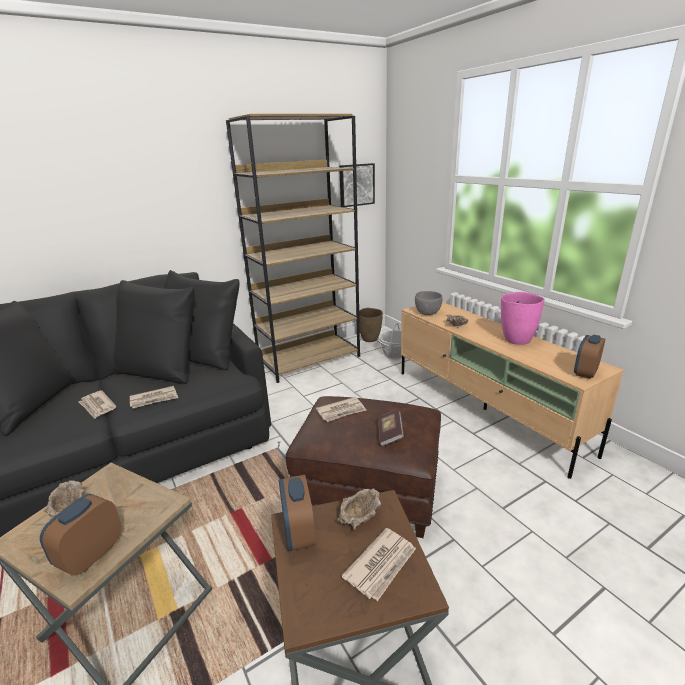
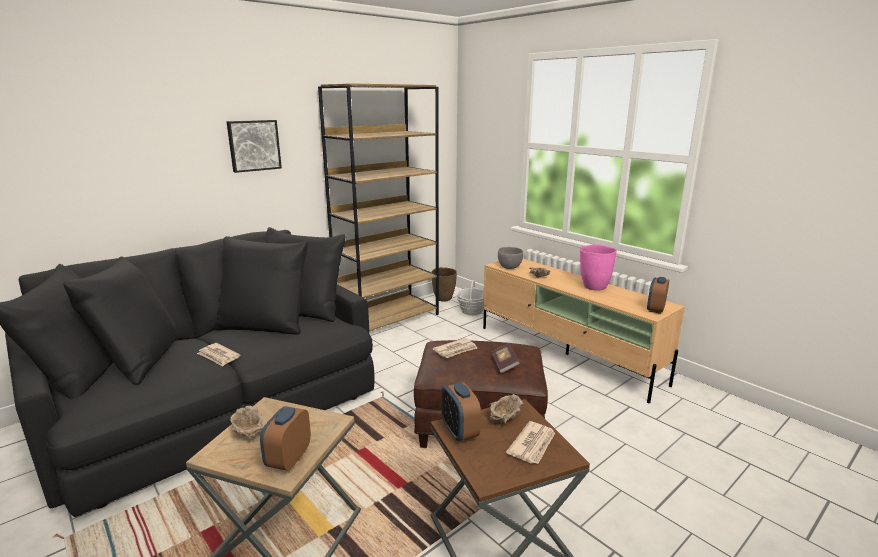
camera: 10 degrees left, 5 degrees down
(154, 399) = (274, 348): newspaper -> none
(356, 185) = (430, 148): picture -> picture (254, 145)

